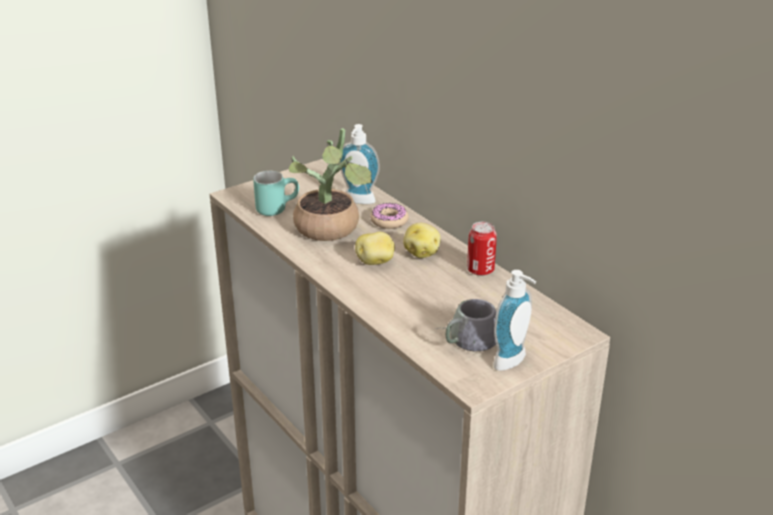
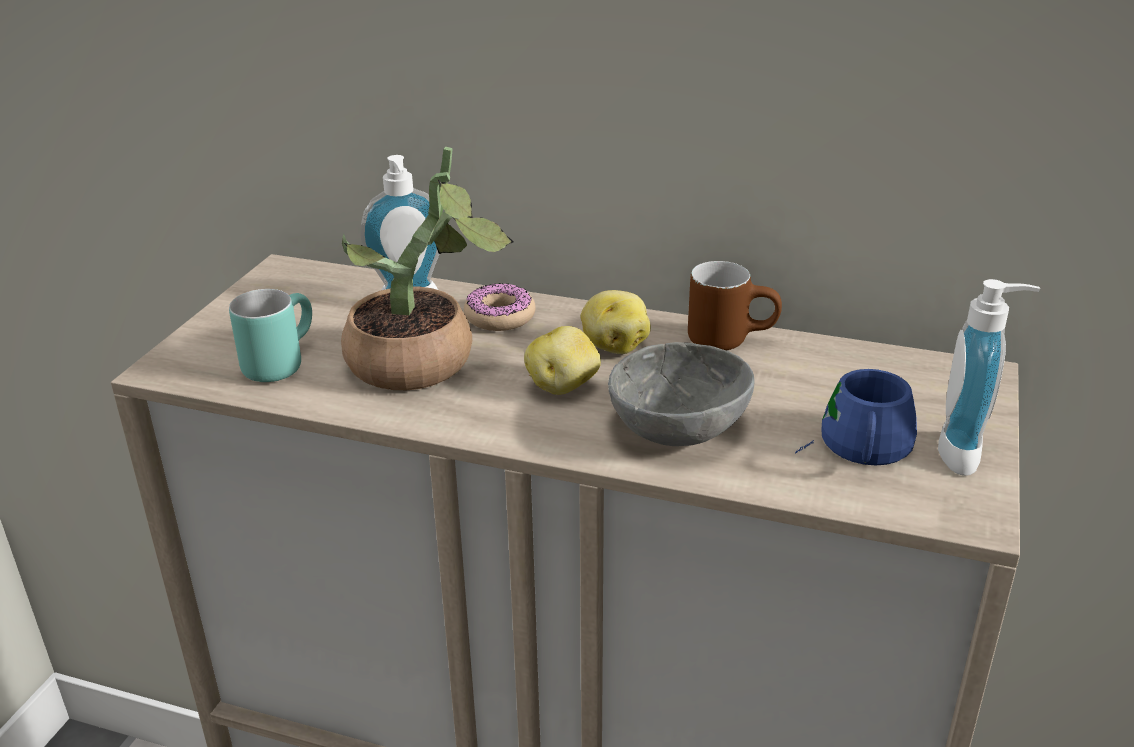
camera: 35 degrees left, 0 degrees up
(399, 298) = (675, 428): none -> grey bowl
(465, 338) = (855, 447): grey mug -> blue mug
(480, 270) = (730, 338): can -> brown mug

